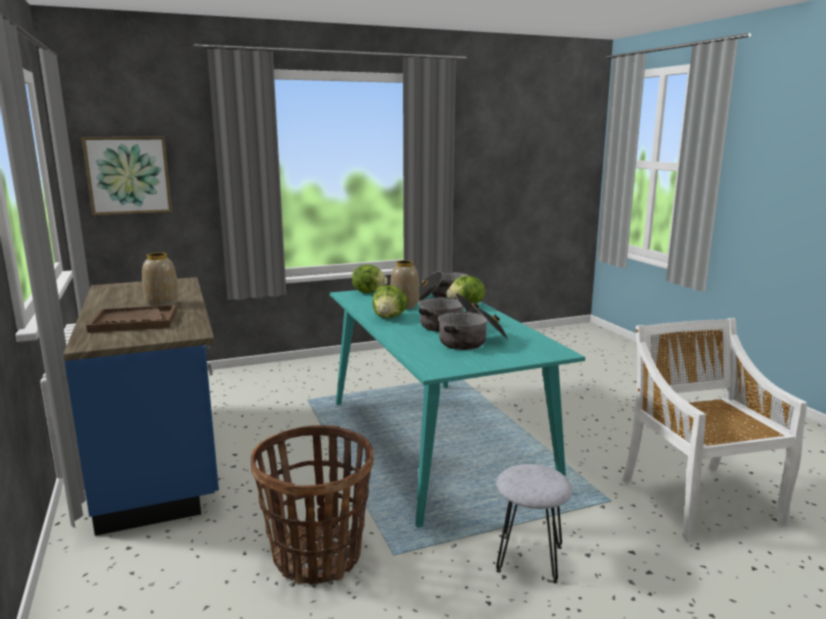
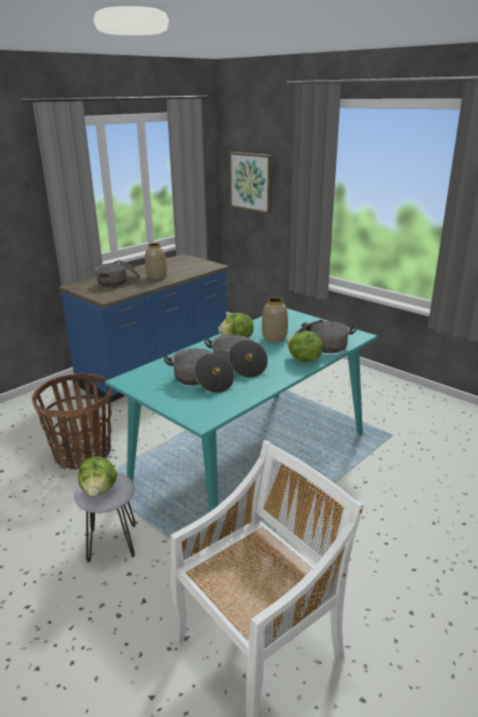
camera: 65 degrees right, 10 degrees up
(134, 321) = (119, 282): brown tray -> cooking pot
(369, 292) = (300, 318): lettuce -> lettuce (99, 490)

